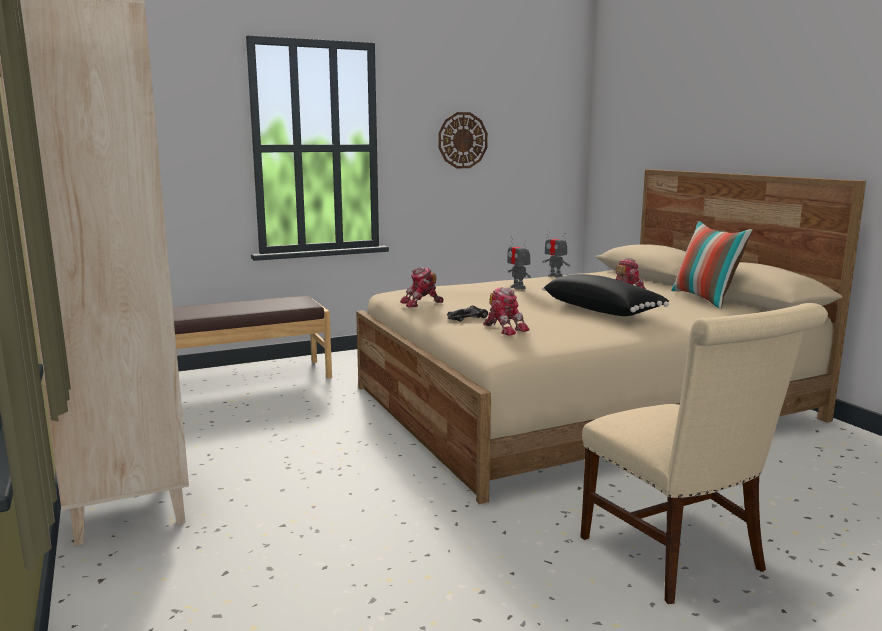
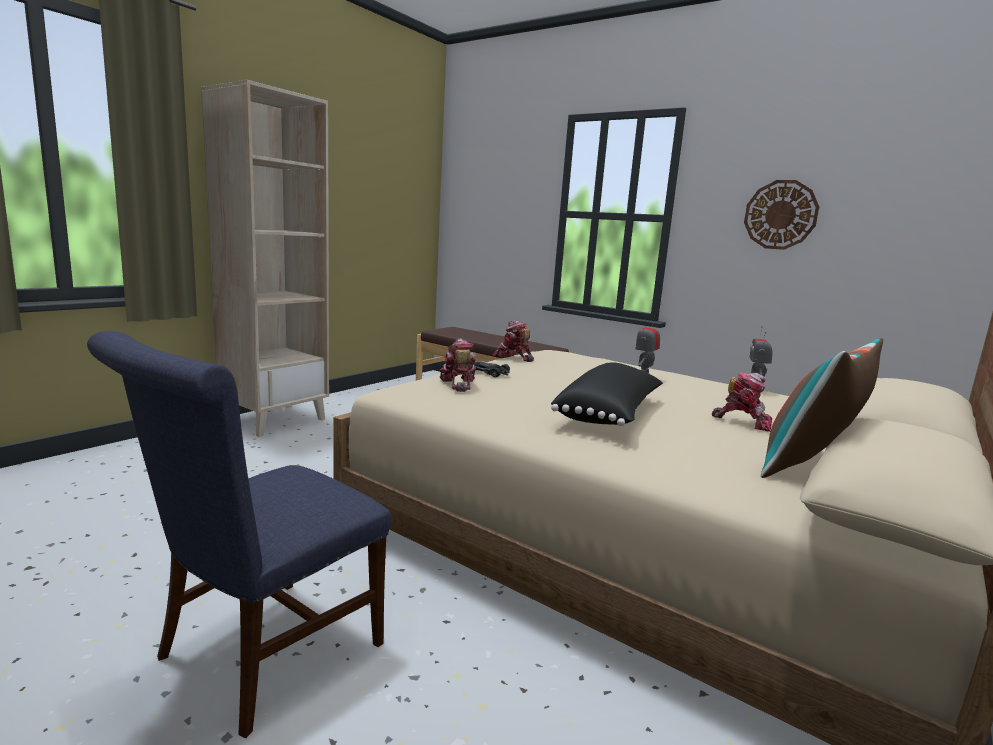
camera: 60 degrees right, 0 degrees up
(504, 329) = (458, 384): toy robot -> toy robot turned 150 degrees clockwise
(679, 558) = (260, 656): beige chair -> blue chair

